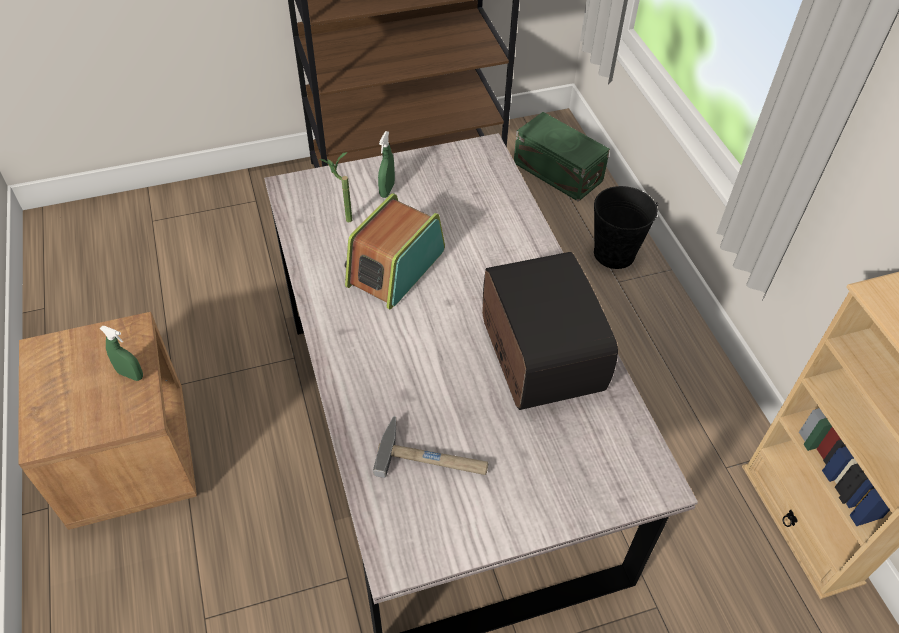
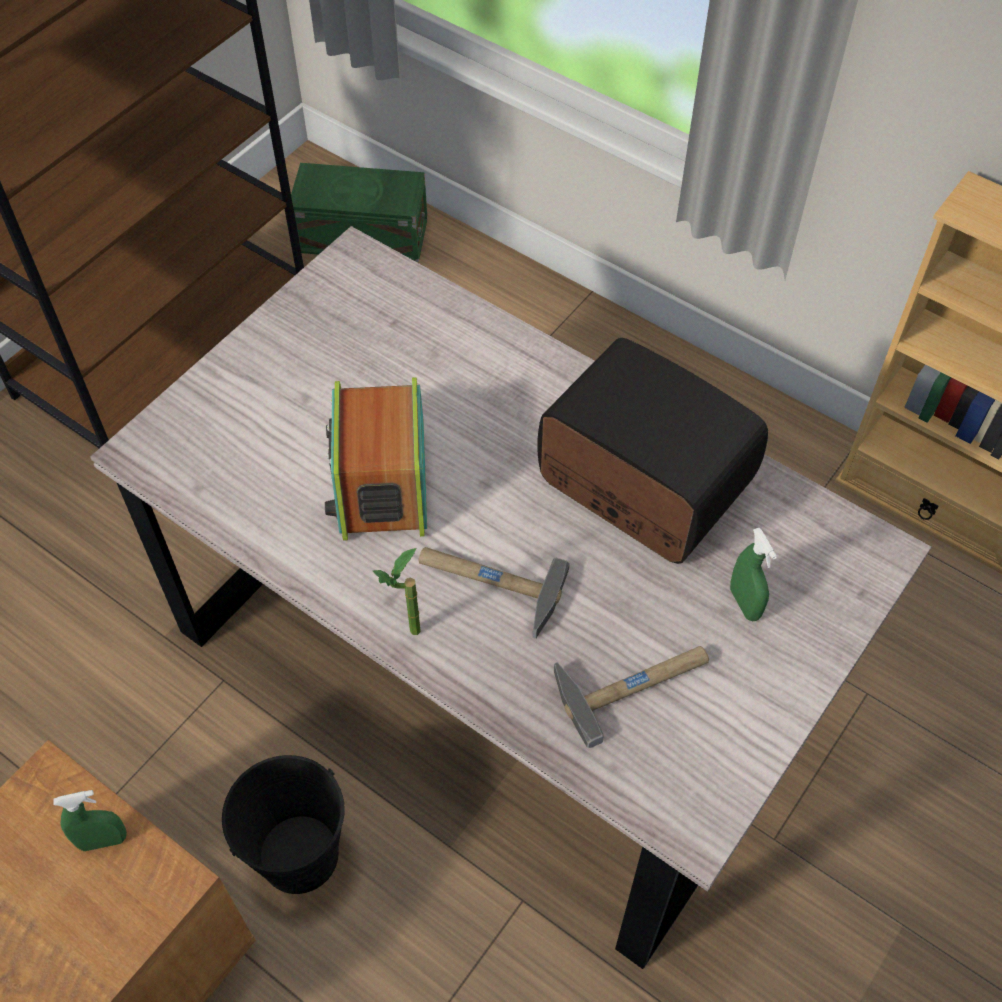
camera: 35 degrees left, 5 degrees up
(342, 220) = (255, 455): potted plant -> potted plant (406, 636)
(387, 190) = (277, 381): green spray bottle -> green spray bottle (744, 603)
(401, 354) = (488, 583): none -> hammer
(614, 253) = (512, 307): black bucket -> black bucket (298, 855)

